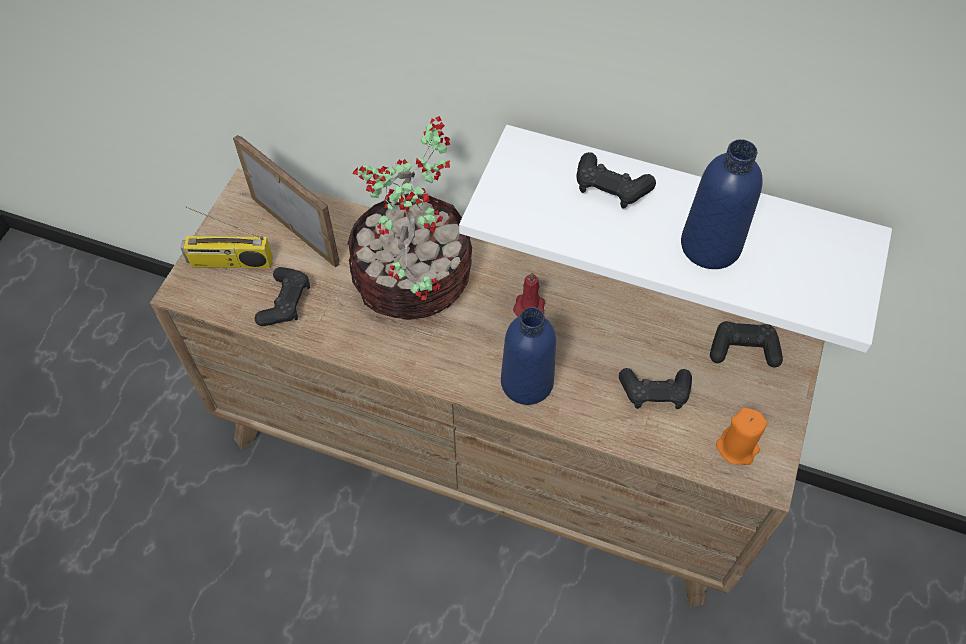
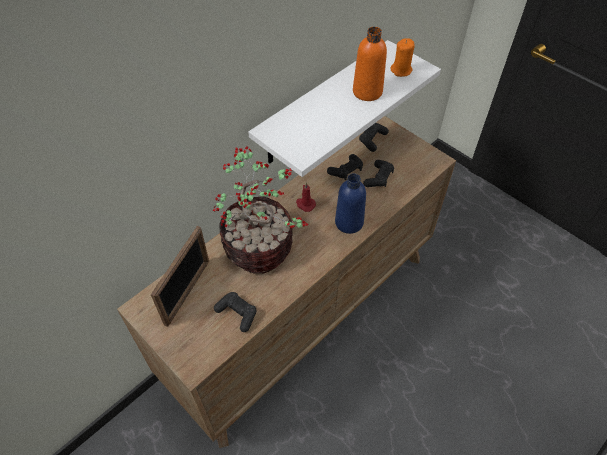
camera: 65 degrees left, 5 degrees down
(230, 262) = (189, 334): radio -> none
(295, 230) = (188, 292): picture frame -> picture frame turned 135 degrees clockwise
(610, 188) = (314, 110): black game controller -> black game controller (346, 171)
(710, 246) = (367, 92): blue bottle -> orange bottle
(737, 448) = (419, 163): orange candle -> orange candle (401, 70)

